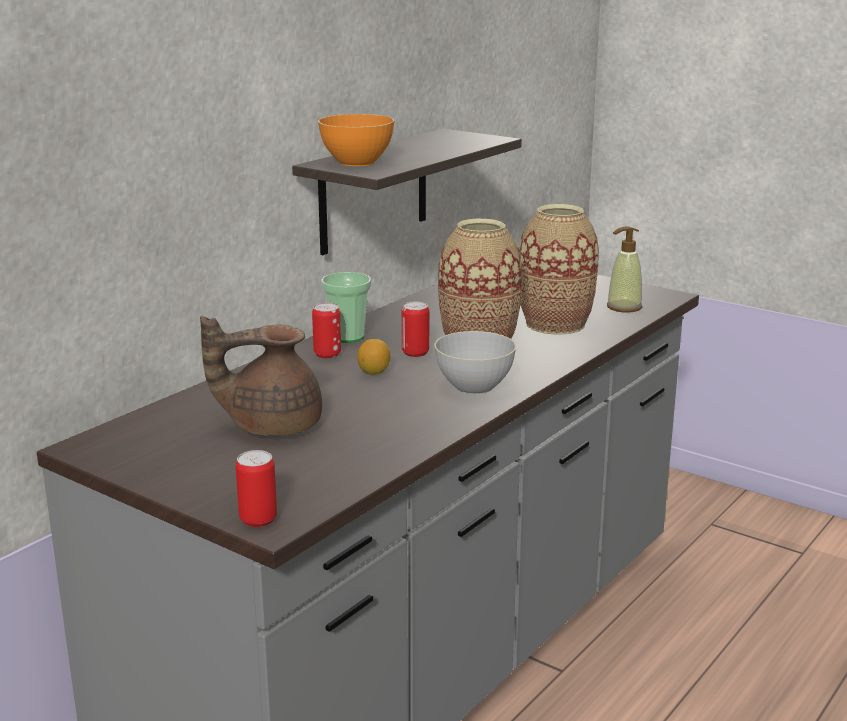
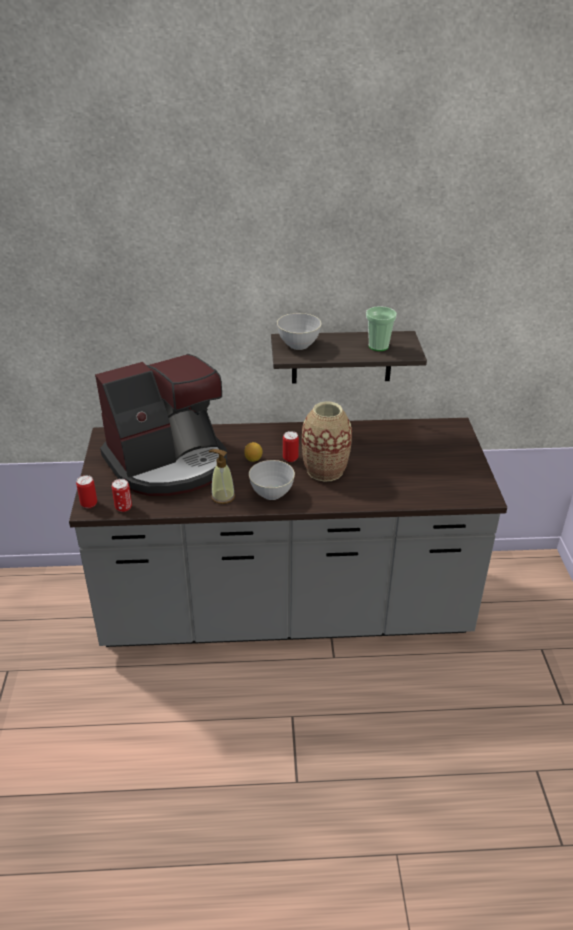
camera: 50 degrees right, 15 degrees up
(271, 425) = (169, 463): brown teapot -> coffee machine
(327, 354) = (258, 437): can -> can (123, 507)
(347, 337) = (284, 431): cup -> cup (378, 346)
(357, 162) = (298, 345): orange bowl -> grey bowl
(555, 324) = (385, 480): vase -> none
(624, 307) = (443, 490): soap dispenser -> soap dispenser (223, 497)

